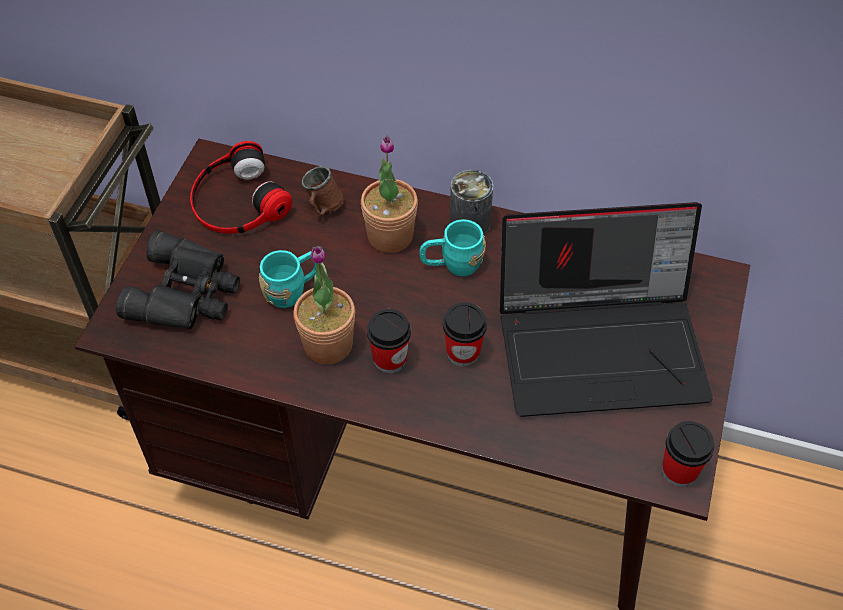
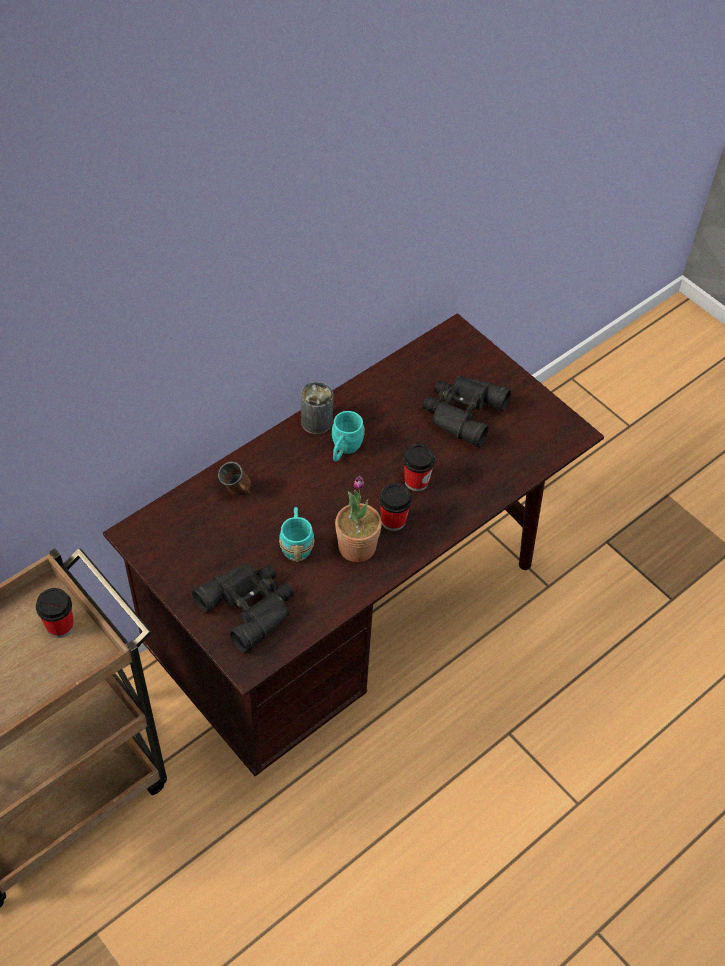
camera: 60 degrees left, 0 degrees up
(237, 201) = (188, 537): headphones -> none
(390, 236) = (293, 468): potted plant -> none
(602, 344) = (461, 412): laptop -> black binoculars
(679, 471) = (568, 430): cup -> cup (60, 626)

